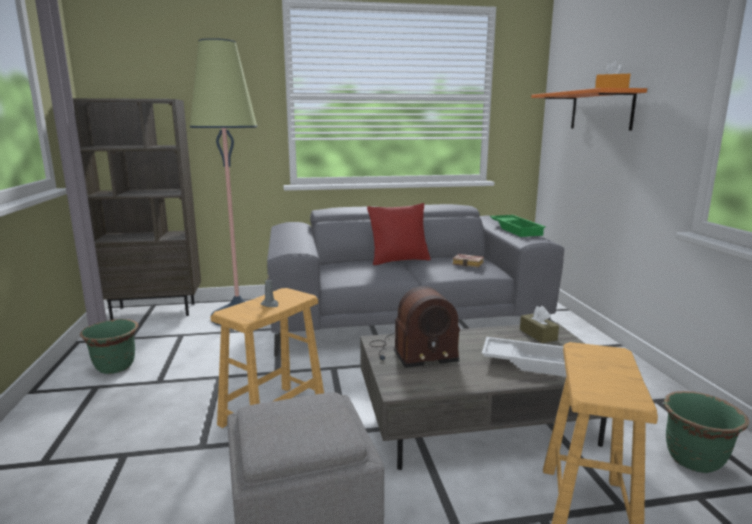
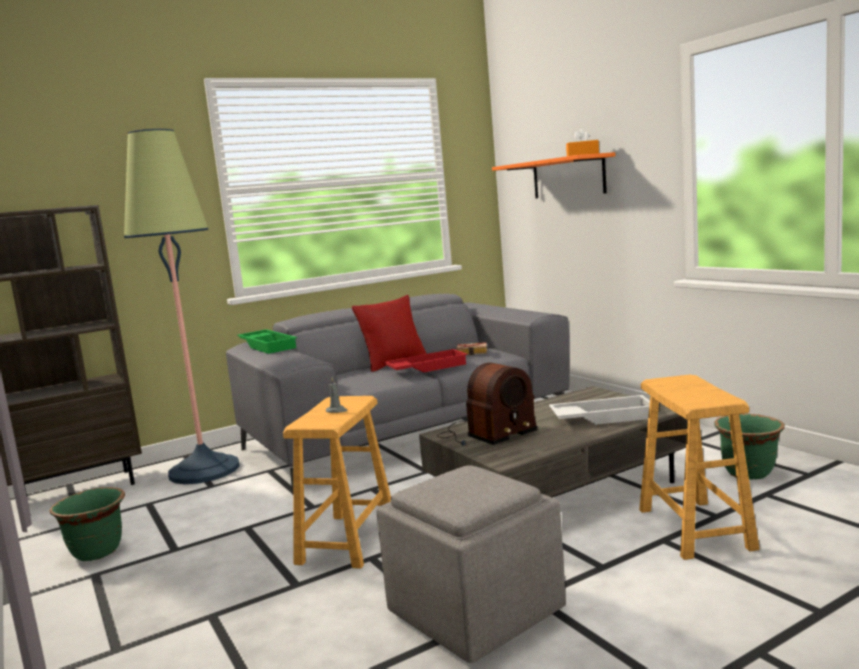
camera: 20 degrees left, 5 degrees down
(417, 271) = (426, 367): none -> red tray
(517, 229) = (510, 309): green tray -> green tray (269, 346)
(538, 334) = (585, 398): brown tissue box -> none

